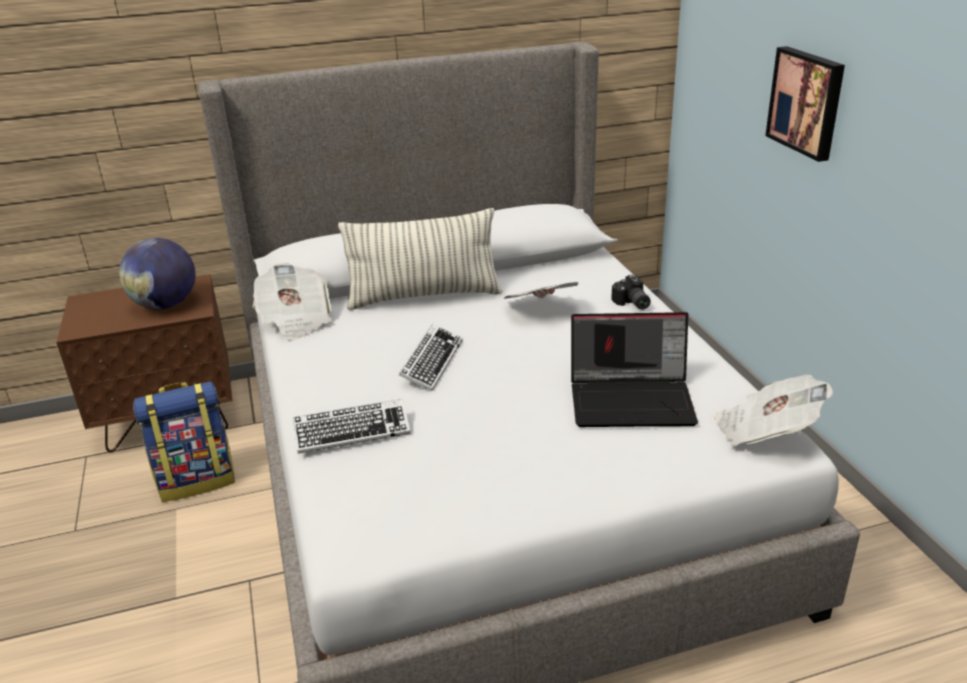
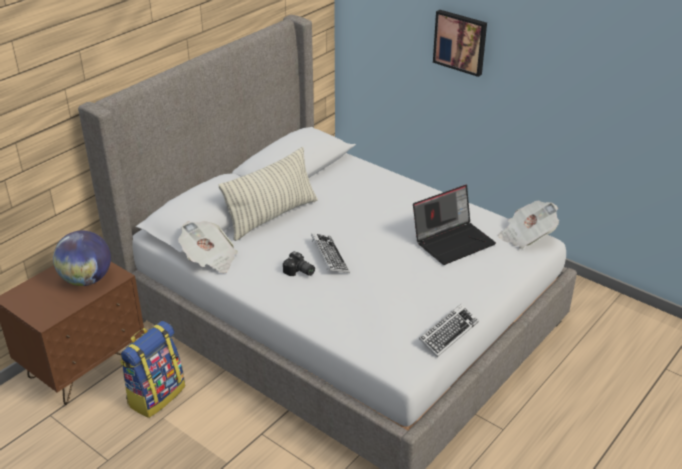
camera: 35 degrees left, 5 degrees up
(352, 432) = (337, 311): keyboard -> keyboard (448, 333)
(540, 309) = (350, 204): newspaper -> none
(631, 304) = (396, 184): camera -> camera (299, 272)

